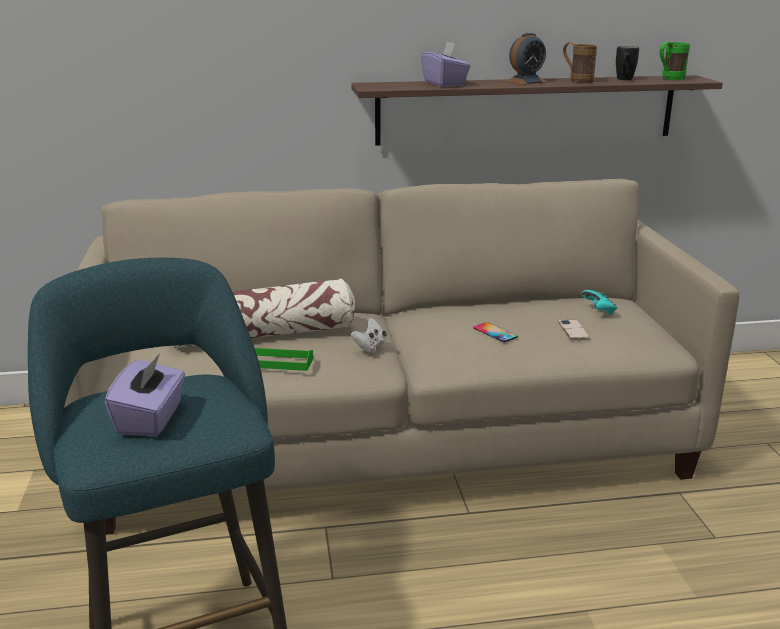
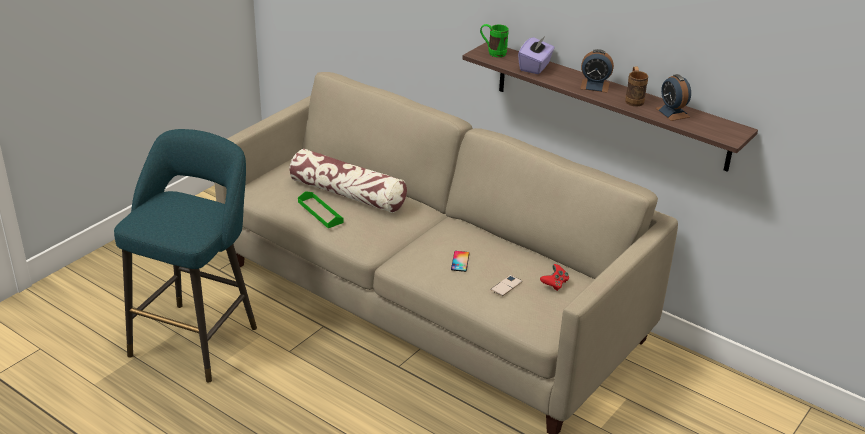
camera: 45 degrees right, 10 degrees up
(151, 419) = (169, 216): purple tissue box -> none
(370, 347) = (386, 232): white game controller -> none
(599, 311) = (554, 284): turquoise game controller -> red game controller
(624, 79) = (672, 112): black mug -> alarm clock
(669, 79) = (710, 126): green mug -> green mug (493, 53)

